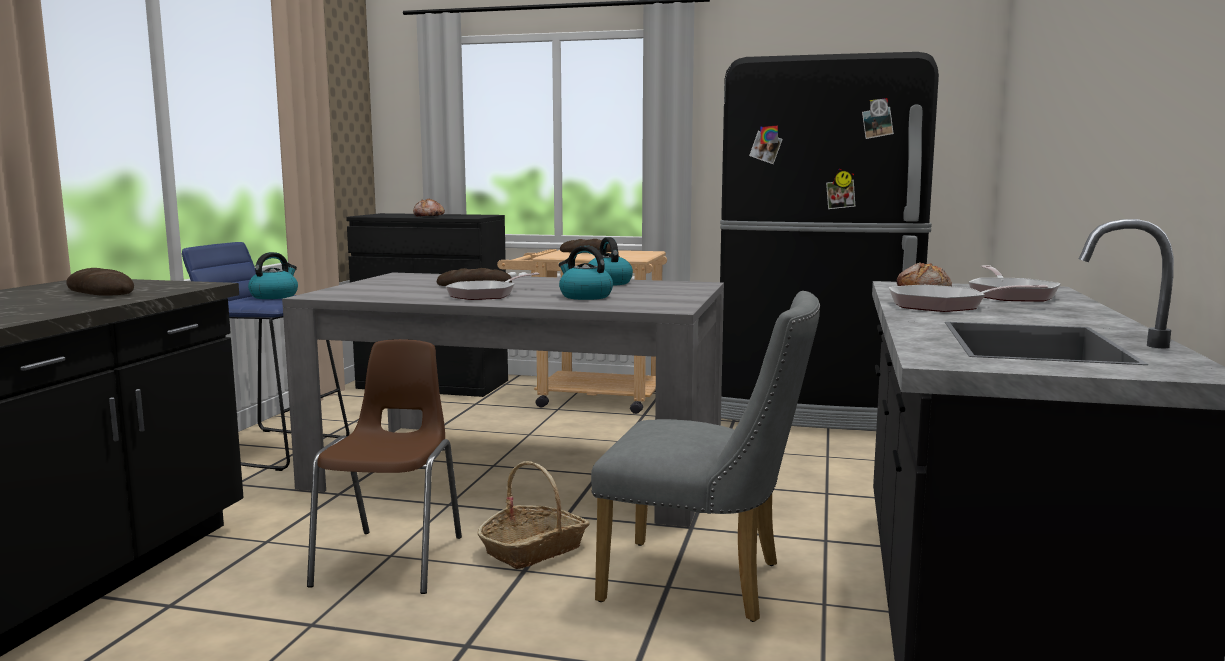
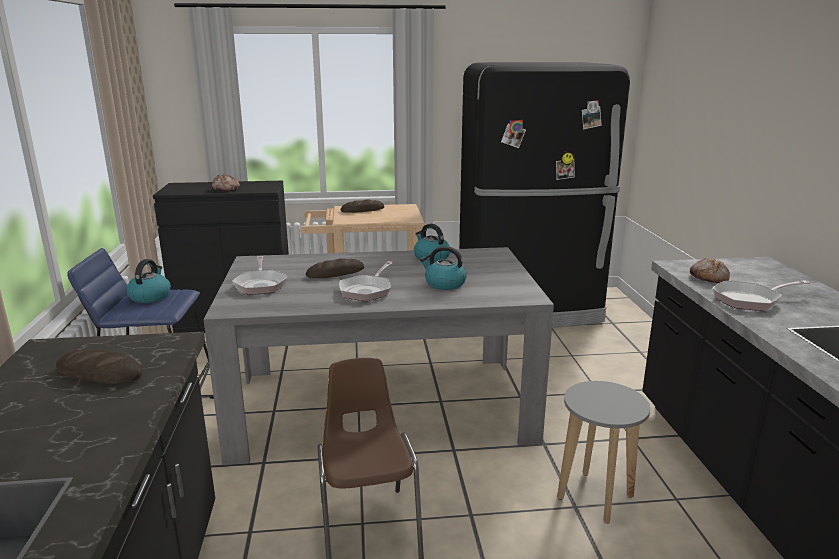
camera: 20 degrees left, 10 degrees up
(534, 549) = (460, 491): basket -> none
(706, 583) = (595, 497): grey chair -> grey stool
(1010, 295) = (760, 276): frying pan -> frying pan (261, 284)

